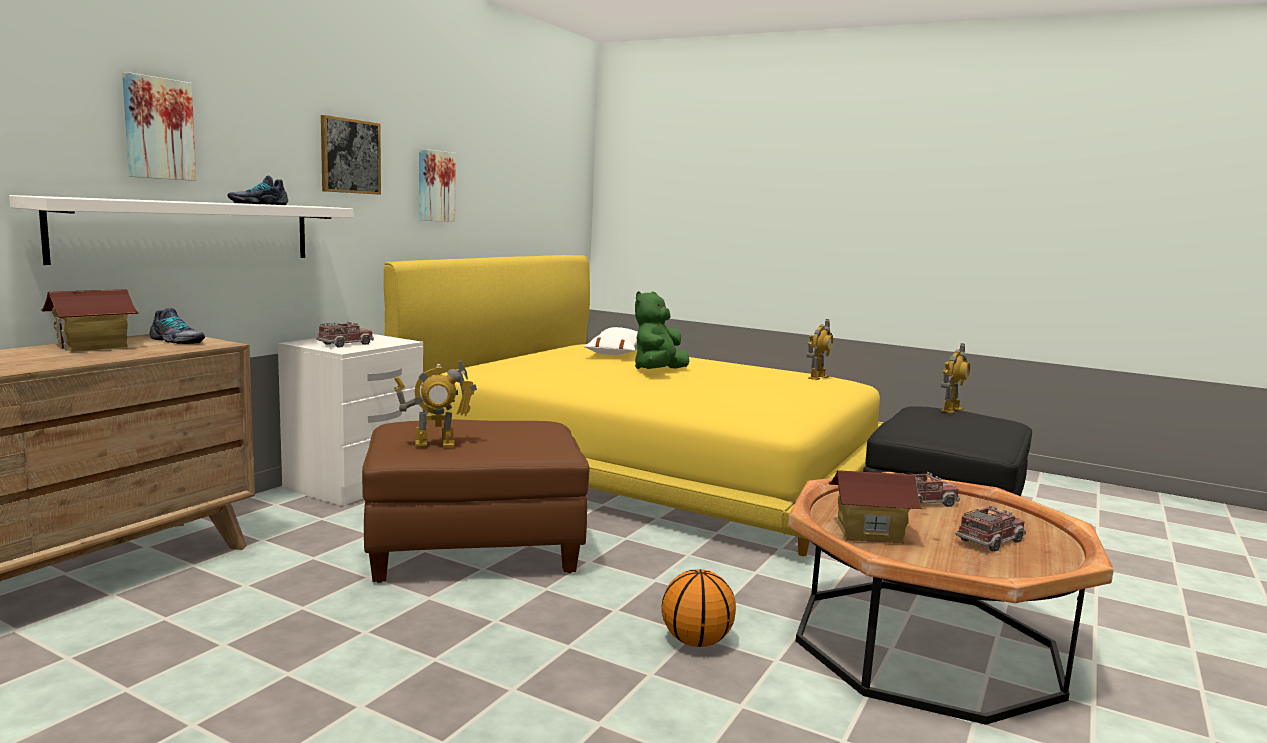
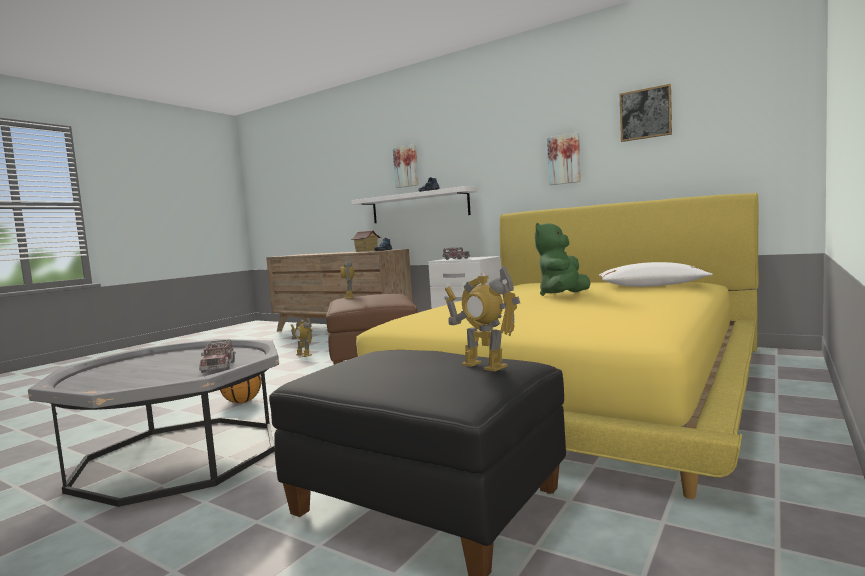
camera: 95 degrees right, 5 degrees down
(350, 156) = (496, 155): picture -> picture (645, 114)
(658, 371) = (563, 295): green plush toy -> green plush toy turned 90 degrees counterclockwise
(817, 377) = (624, 322): toy robot -> toy robot (303, 355)
(869, 533) = (183, 355): toy house -> none
(926, 644) = (179, 456): brown coffee table -> grey coffee table
(990, 541) = (130, 376): toy truck -> none

